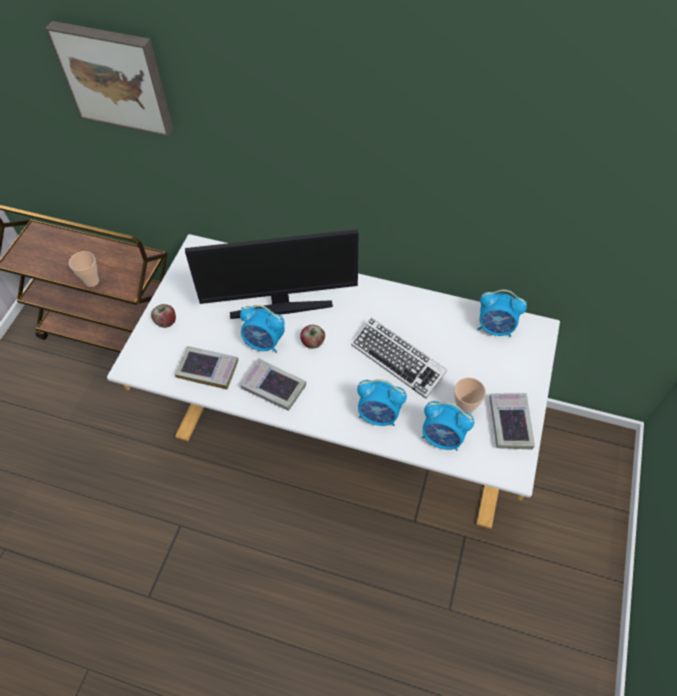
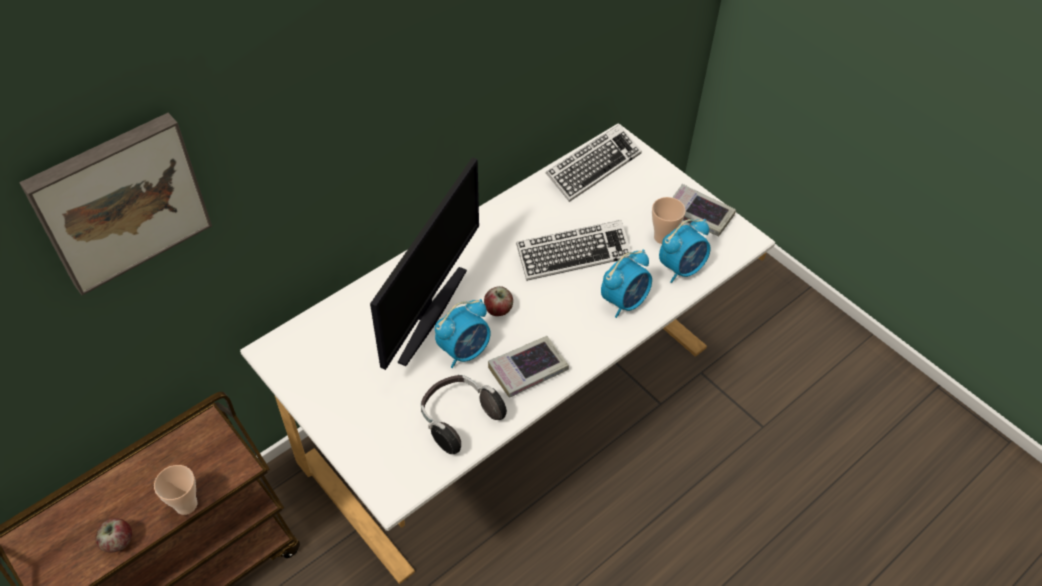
camera: 60 degrees left, 5 degrees down
(166, 322) = (357, 430): apple -> apple (118, 541)
(208, 370) = (459, 419): book -> headphones
(495, 328) = (593, 167): alarm clock -> keyboard

